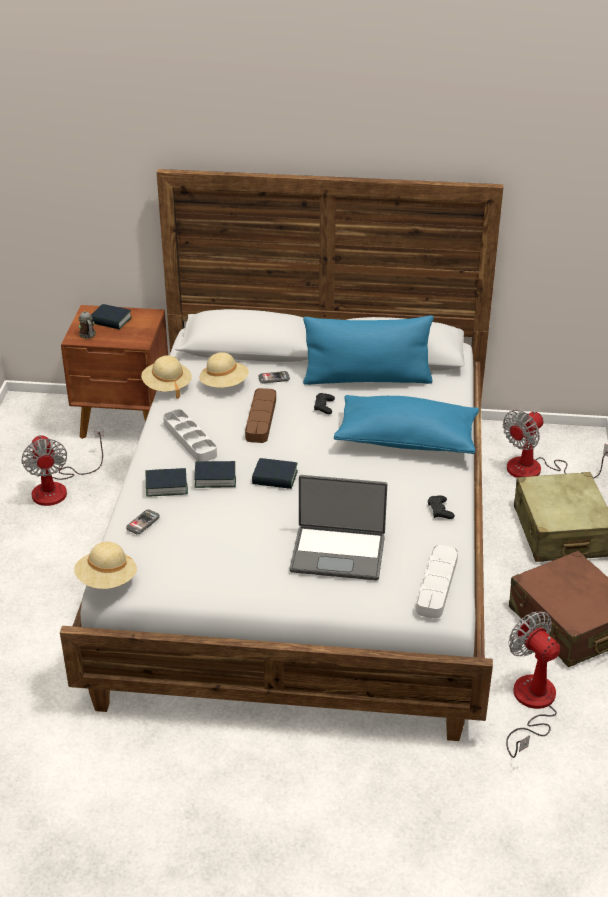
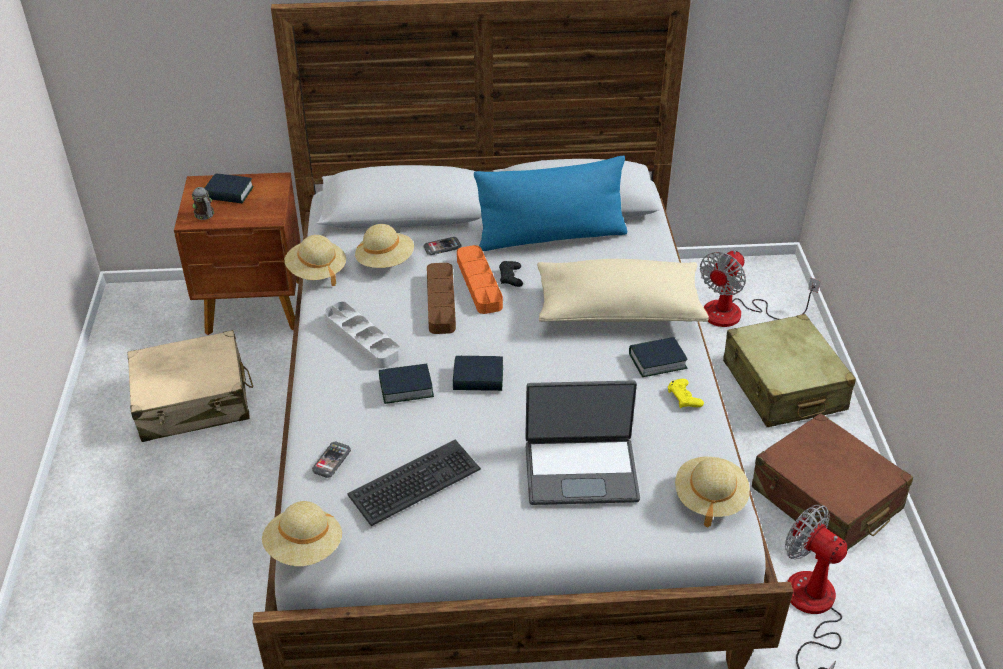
camera: 10 degrees left, 5 degrees up
(59, 487) = (193, 401): fan -> beige suitcase
(166, 486) = (348, 405): book -> book (657, 361)
(203, 546) = (415, 483): none -> keyboard
(296, 408) = (479, 283): none -> orange tray
(406, 440) = (618, 310): blue pillow -> beige pillow
(437, 585) = (709, 498): grey tray -> beige hat
(440, 511) = (684, 397): black game controller -> yellow game controller

